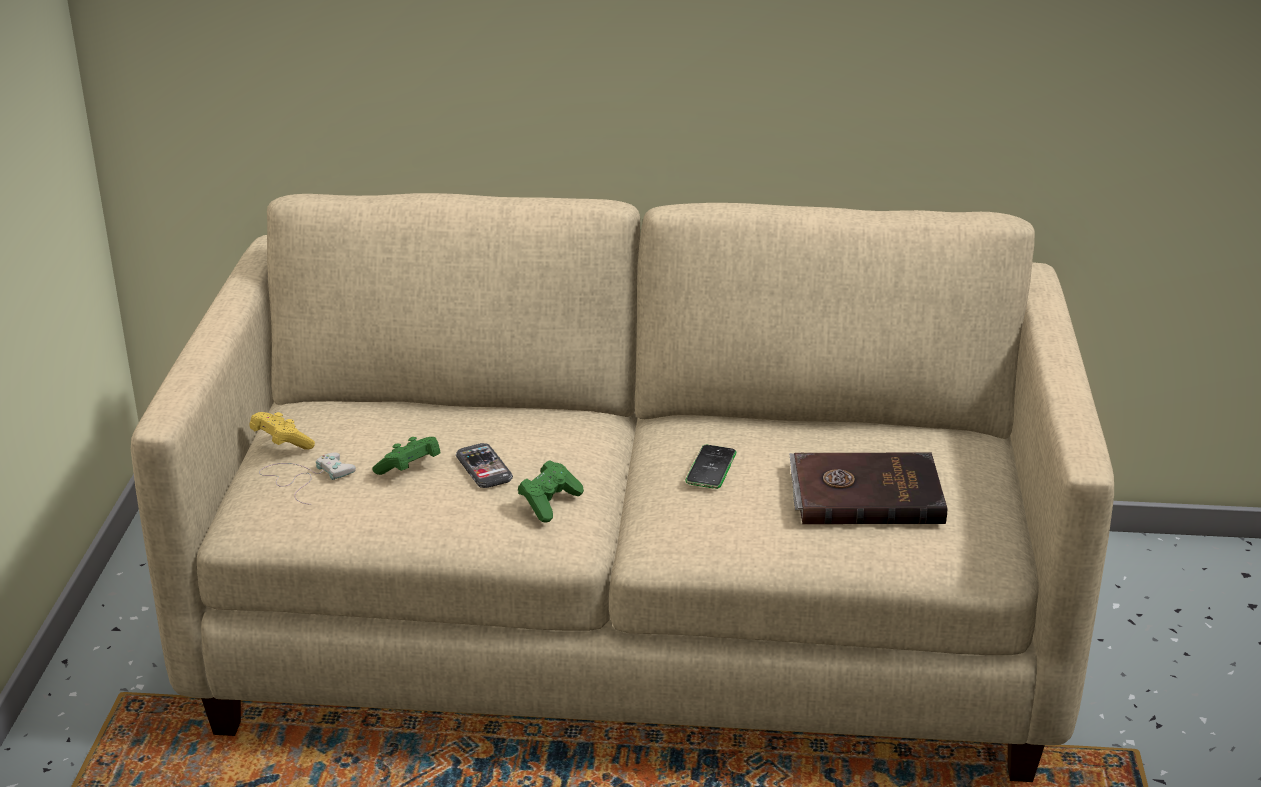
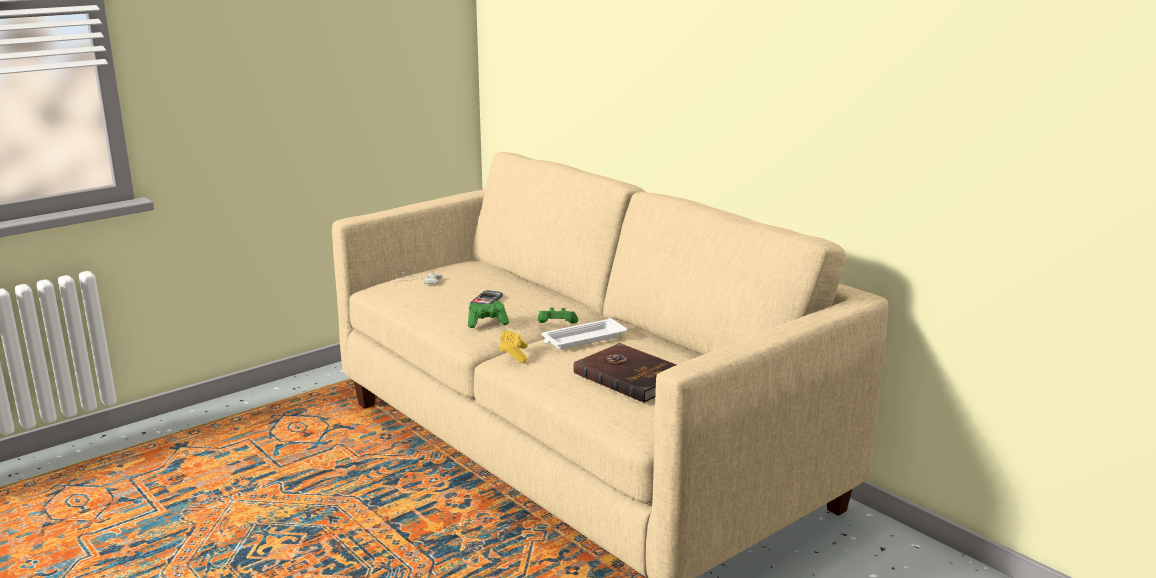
camera: 45 degrees right, 10 degrees down
(281, 443) = (434, 267): yellow game controller -> yellow game controller (513, 355)
(410, 469) = (458, 291): green game controller -> green game controller (557, 326)
(711, 468) = (582, 339): phone -> white tray

